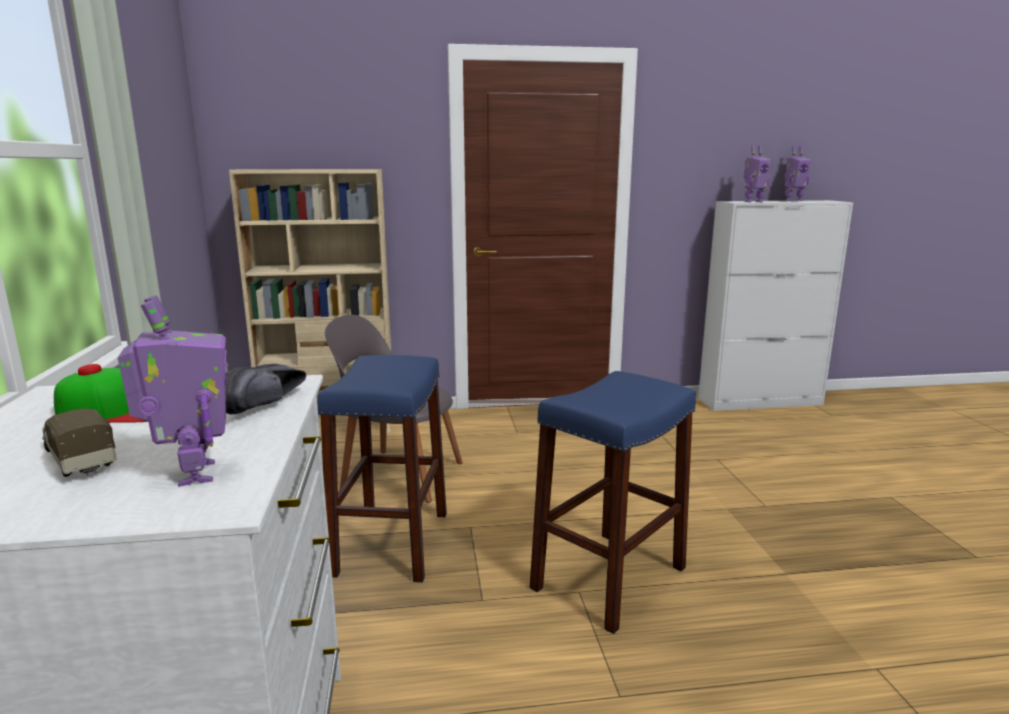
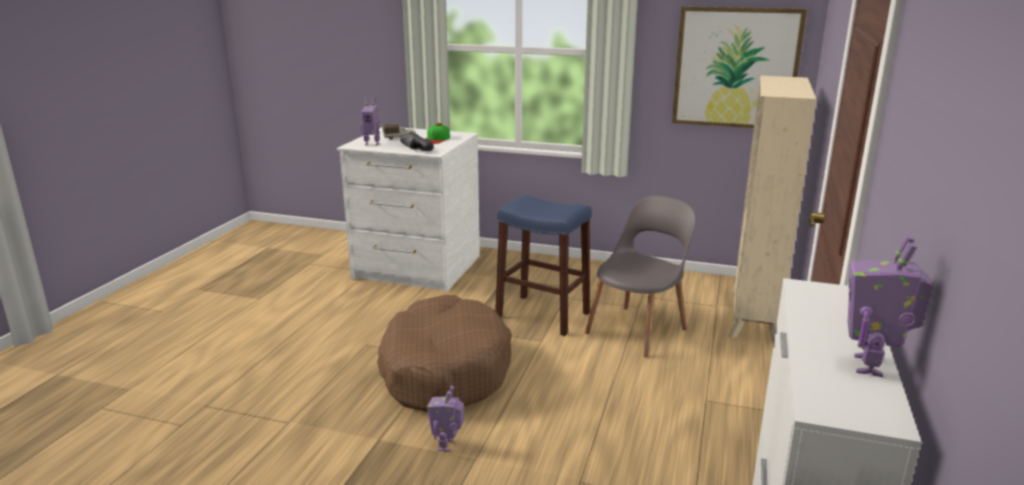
camera: 115 degrees right, 5 degrees up
(171, 168) = (736, 68): none -> picture
(609, 578) = (444, 370): blue stool -> brown dog bed
(753, 202) = (811, 302): toy robot -> toy robot (447, 446)

